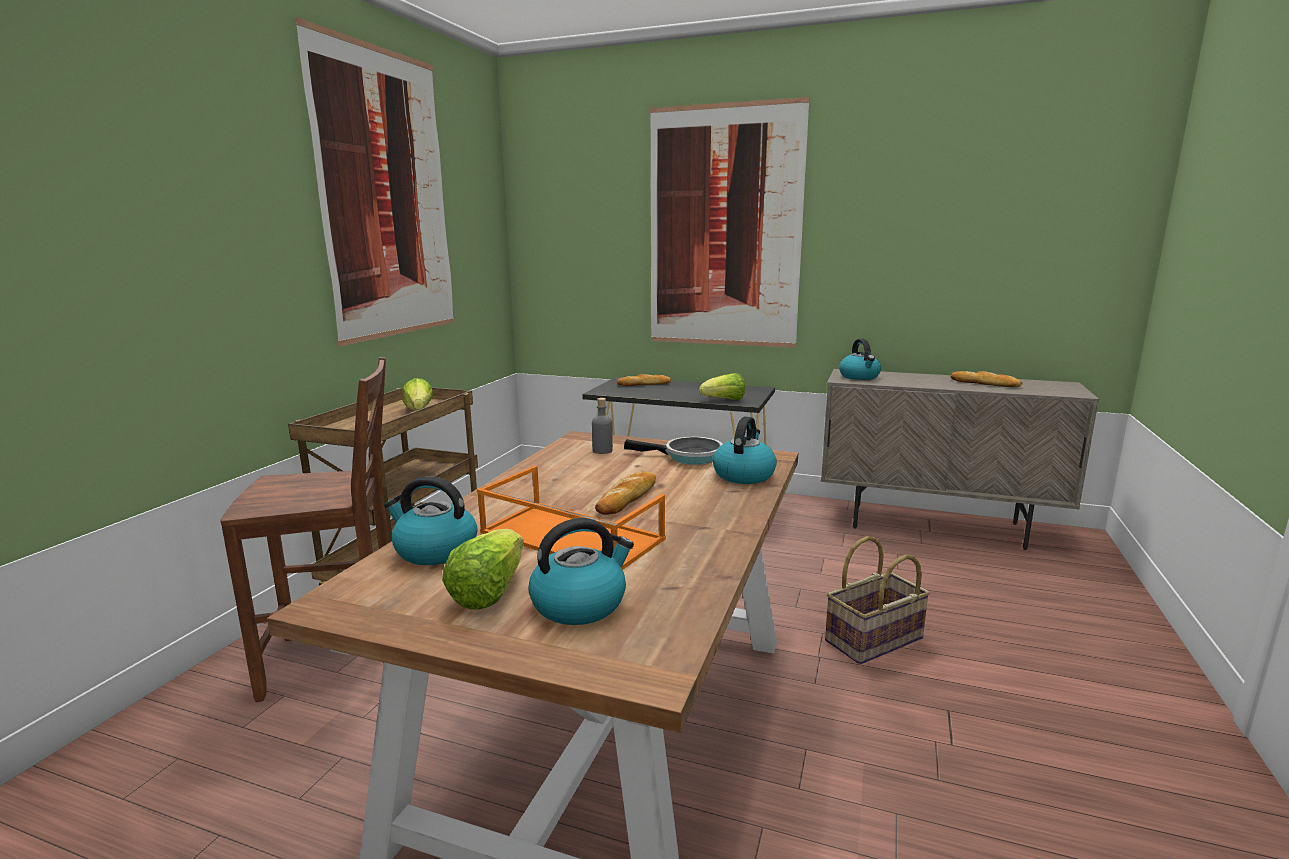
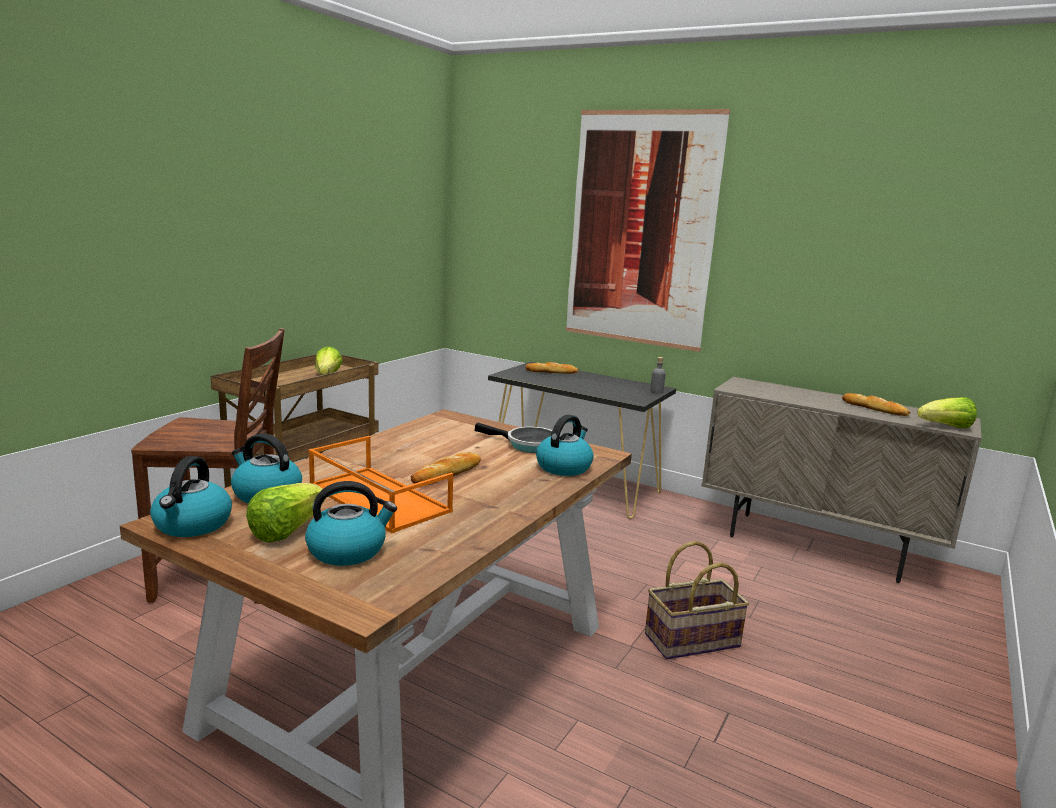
camera: 10 degrees right, 0 degrees up
(387, 196) = (325, 183): picture -> none
(602, 451) = (457, 430): grey bottle -> grey bottle (656, 391)
(724, 400) = (616, 396): lettuce -> lettuce (946, 427)
(859, 377) = (751, 387): kettle -> kettle (192, 525)

